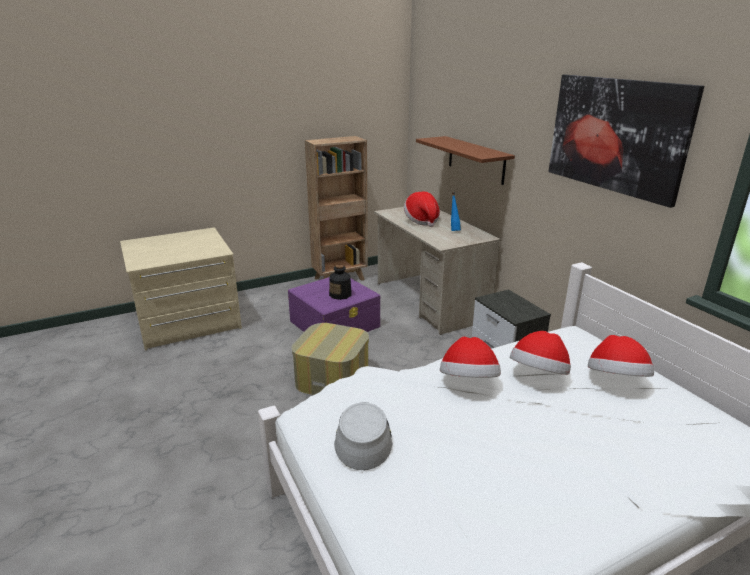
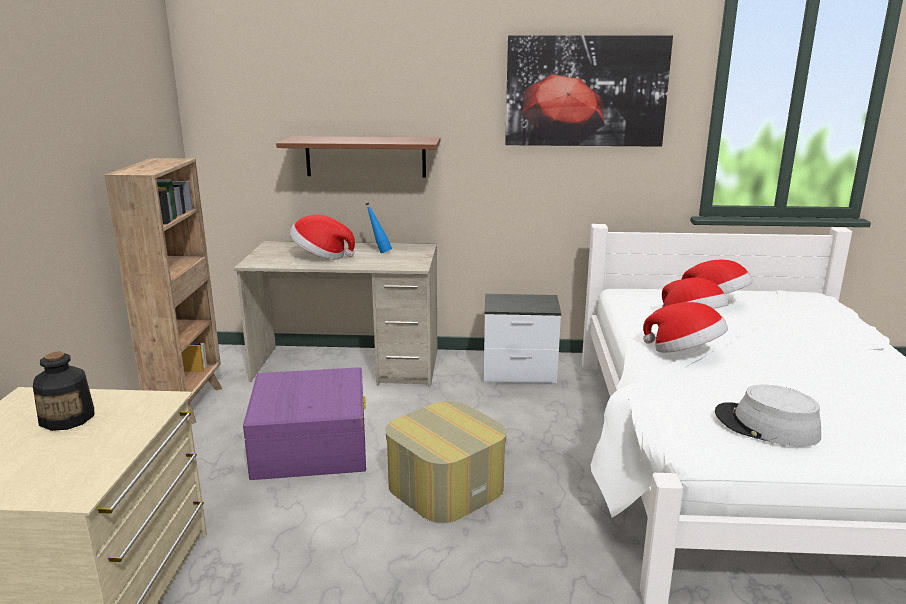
camera: 60 degrees left, 5 degrees down
(340, 294) = (325, 390): bottle -> bottle (68, 418)

